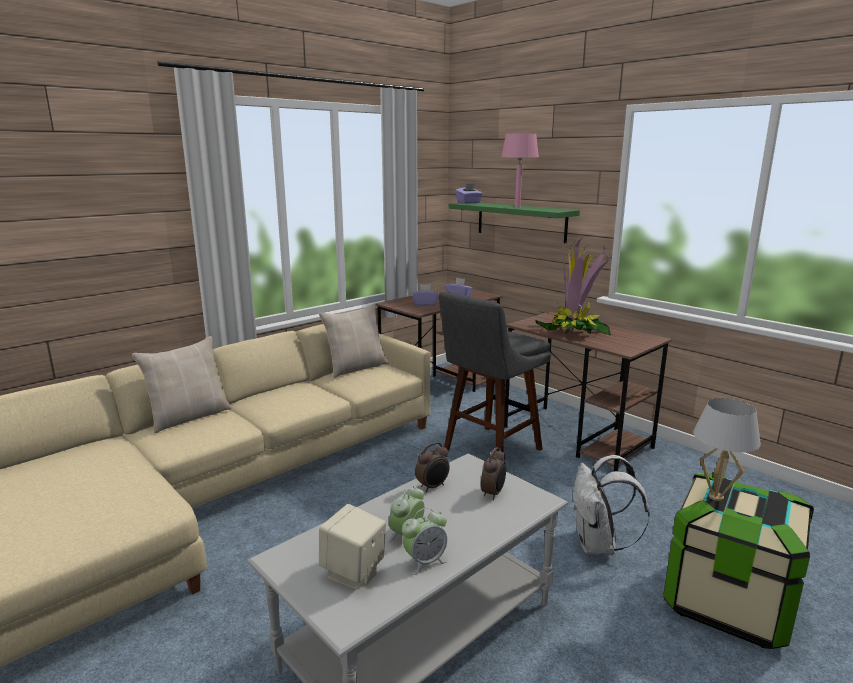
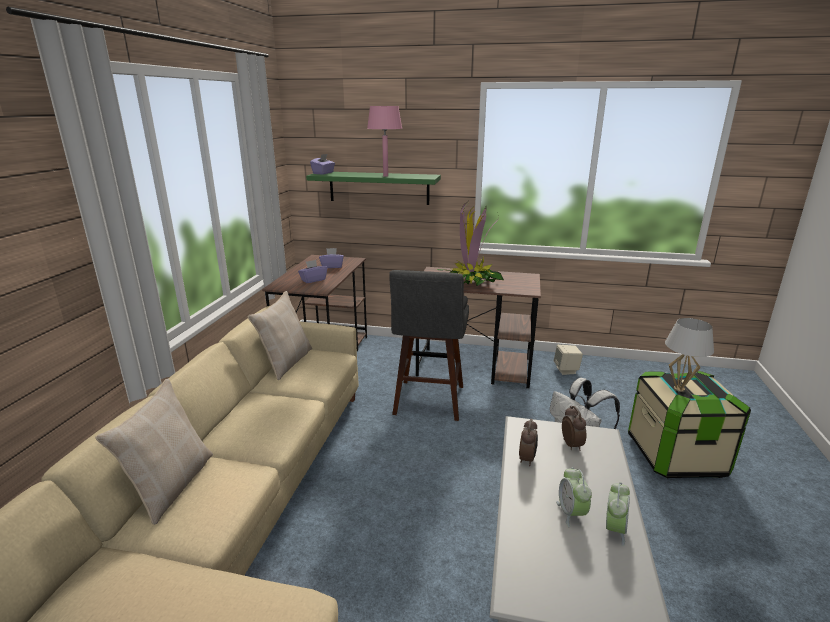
camera: 35 degrees left, 5 degrees up
(354, 572) = (586, 571): beige speaker -> beige speaker (566, 370)

